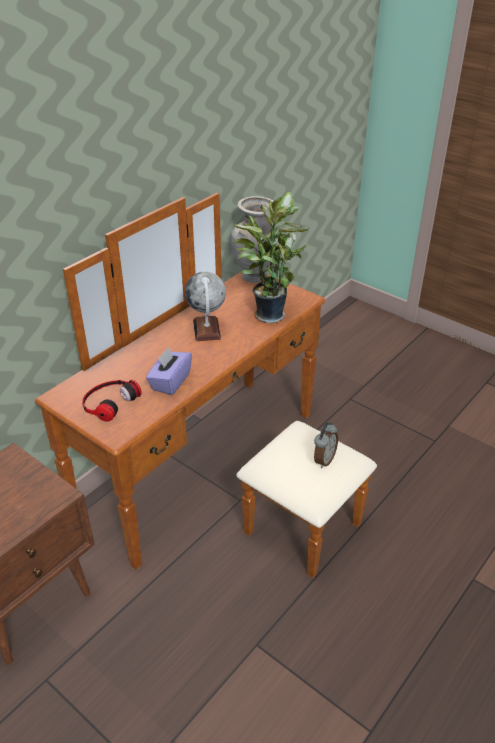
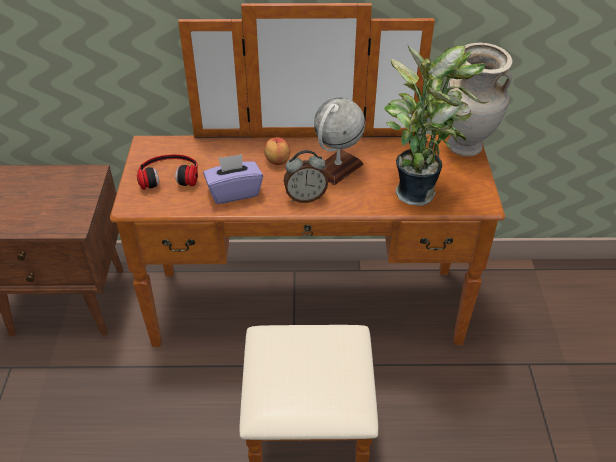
camera: 50 degrees right, 5 degrees up
(164, 349) = (276, 161): none -> apple
(323, 460) = (322, 381): alarm clock -> alarm clock (305, 197)

